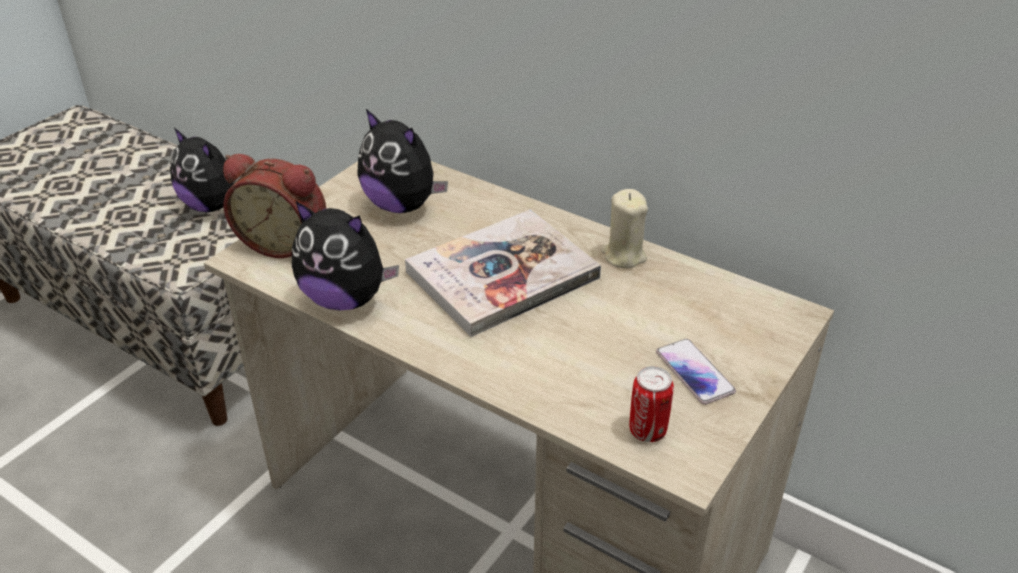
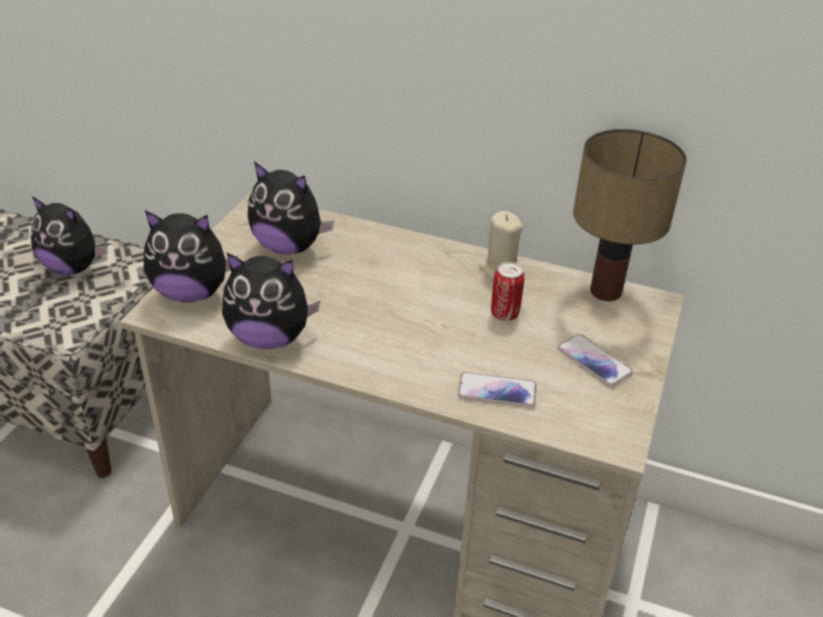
camera: 15 degrees left, 0 degrees up
(285, 242) = (191, 293): alarm clock -> plush toy
(502, 275) = (402, 299): book -> none
(569, 390) = (497, 391): none -> phone
(647, 431) = (574, 416): can -> can (504, 314)
(739, 293) = (605, 290): none -> table lamp

